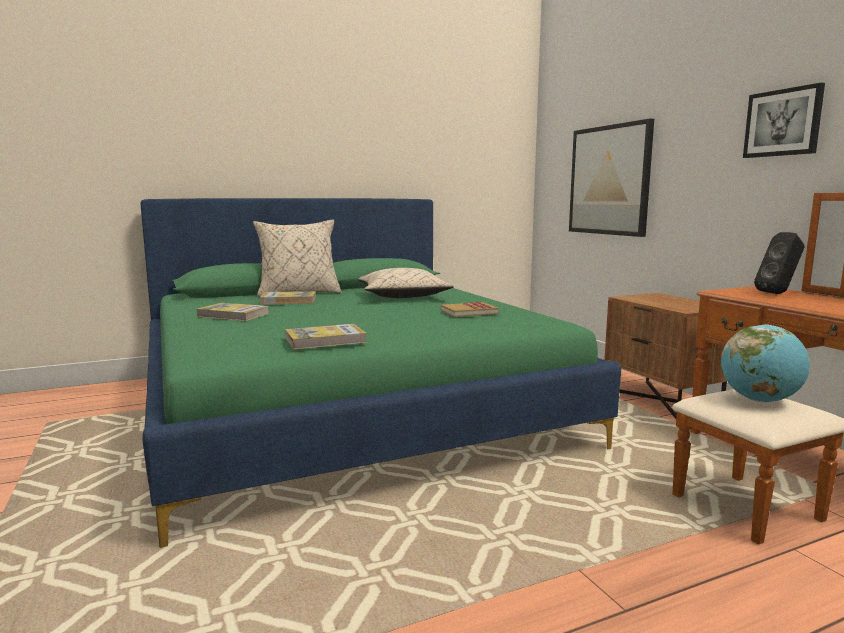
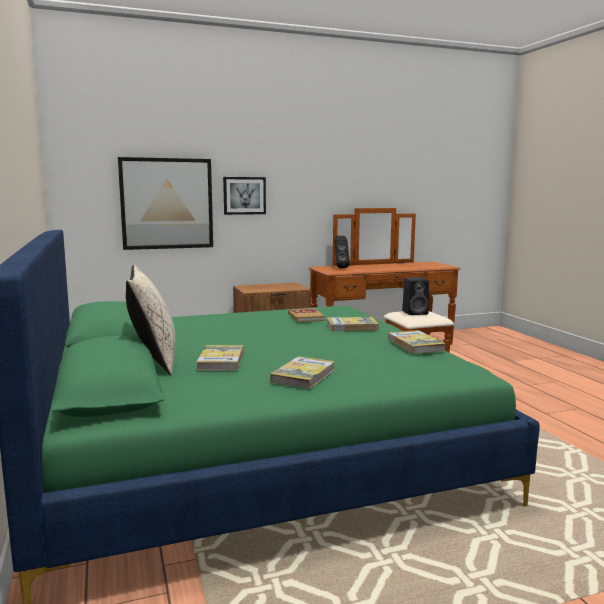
camera: 85 degrees left, 0 degrees up
(403, 296) = (215, 329): beige pillow -> none
(427, 325) = (352, 327): none -> book
(760, 400) = (415, 313): globe -> black speaker
(783, 123) = (305, 175): picture -> picture (244, 195)

